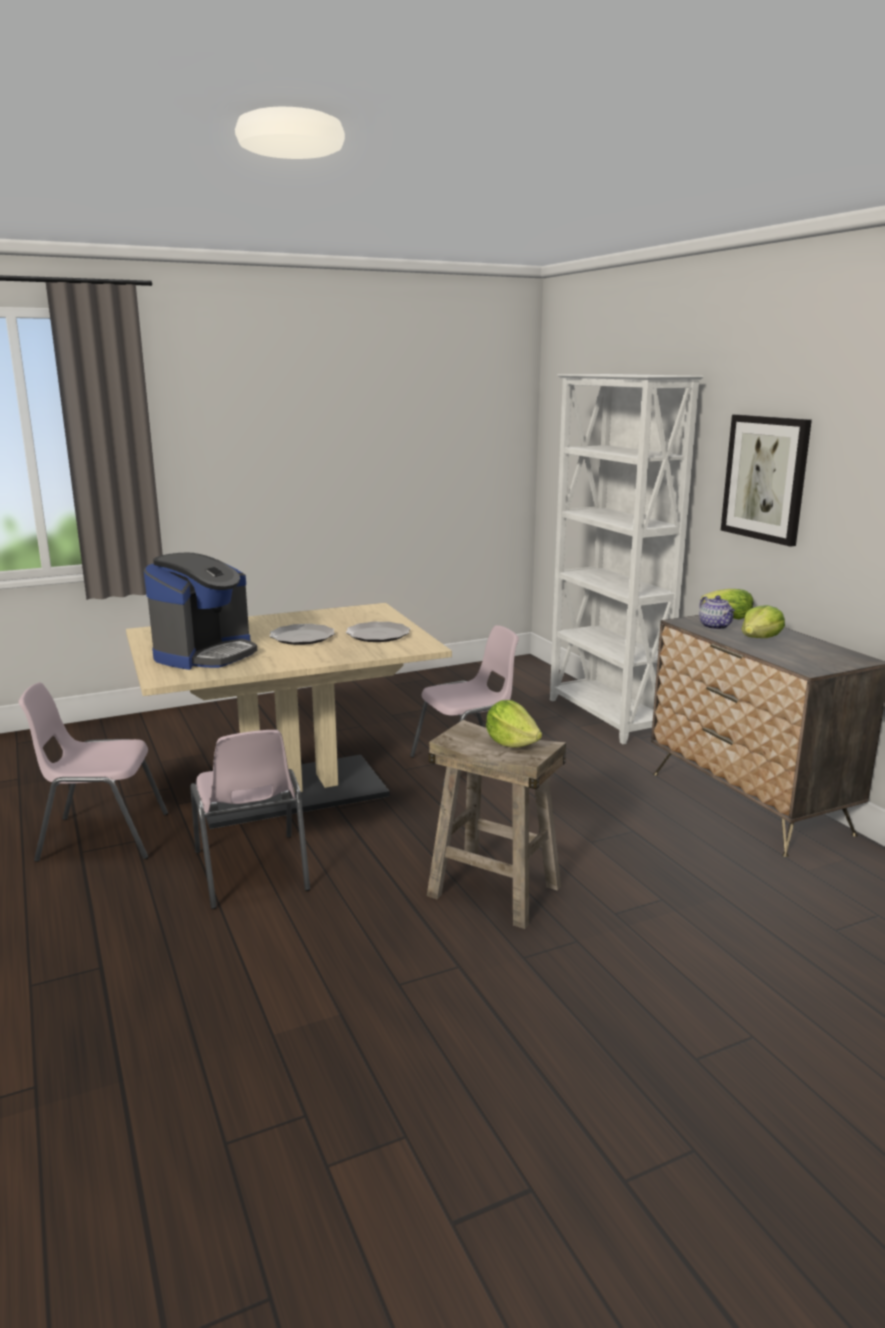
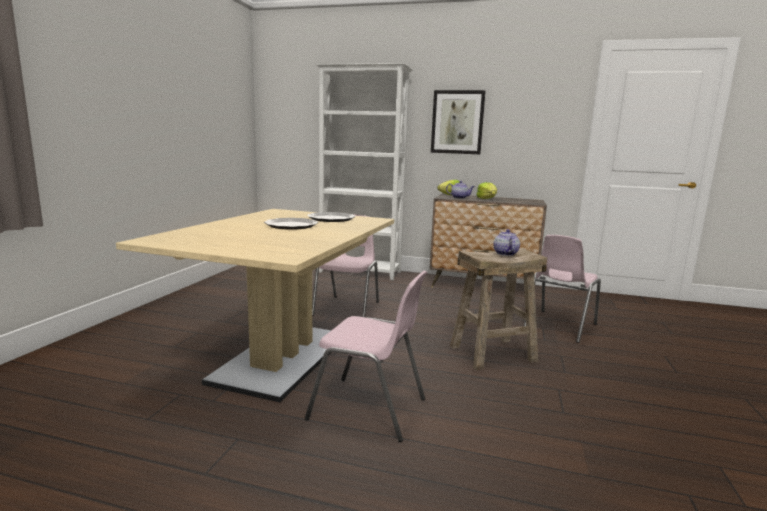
camera: 50 degrees left, 5 degrees down
(102, 837) = (199, 453): pink chair -> pink chair (558, 326)
(205, 654) = (261, 242): coffee machine -> none
(511, 743) = (505, 253): lettuce -> teapot

